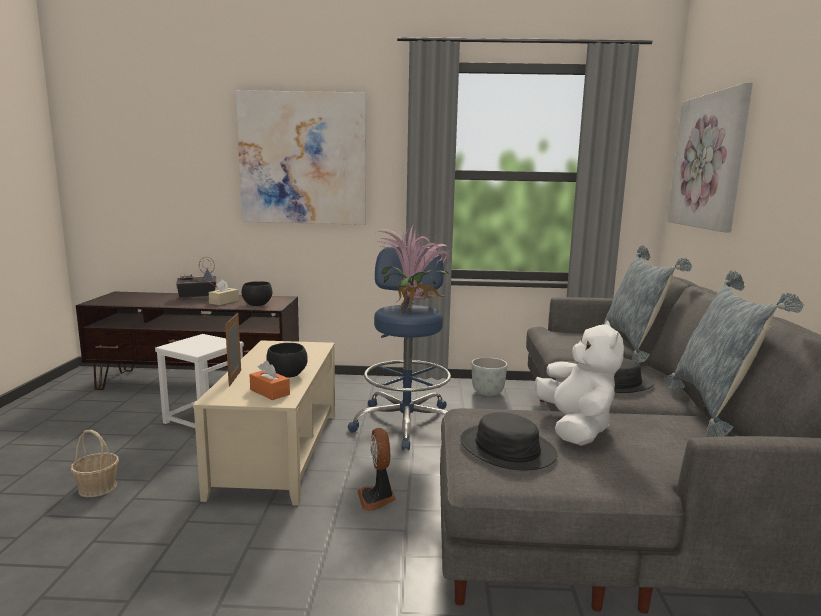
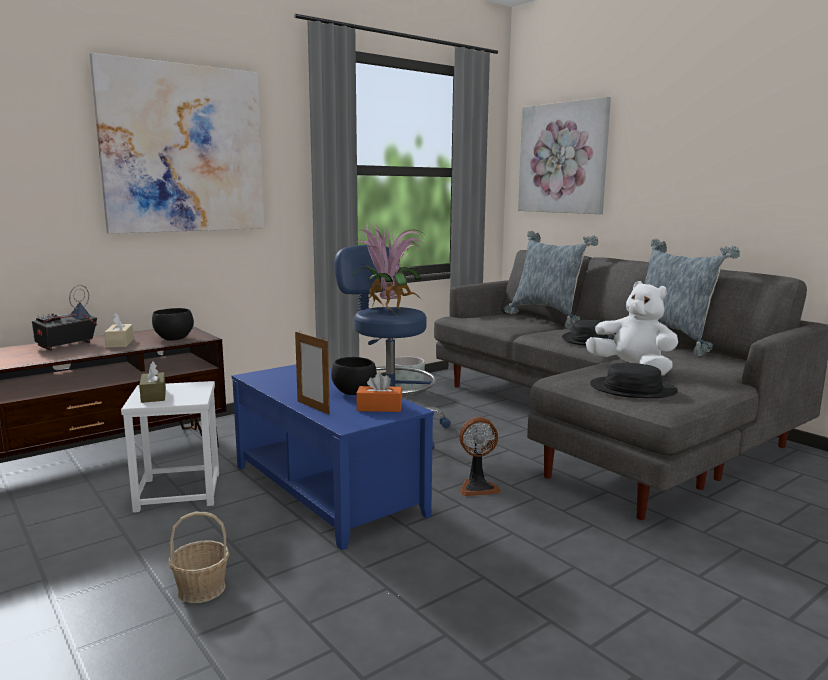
camera: 40 degrees left, 0 degrees up
(189, 343) = (153, 395): none -> brown tissue box
(278, 452) = (327, 489): beige coffee table -> blue coffee table
(377, 498) = (477, 487): fan -> fan turned 45 degrees counterclockwise

